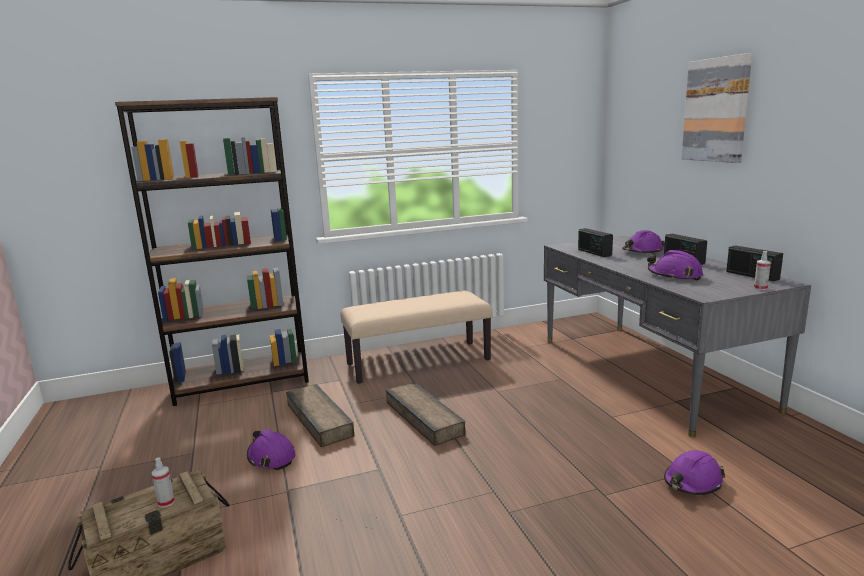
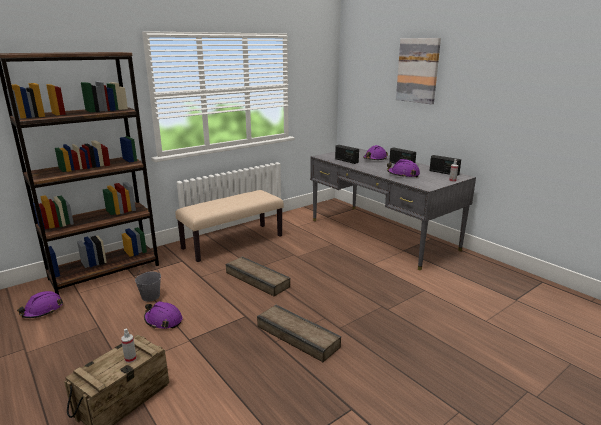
camera: 20 degrees left, 5 degrees up
(275, 422) = (150, 296): none -> grey bucket
(320, 419) = (184, 290): crate -> crate (298, 335)
(692, 482) = (429, 295): purple hard hat -> purple hard hat (42, 310)

